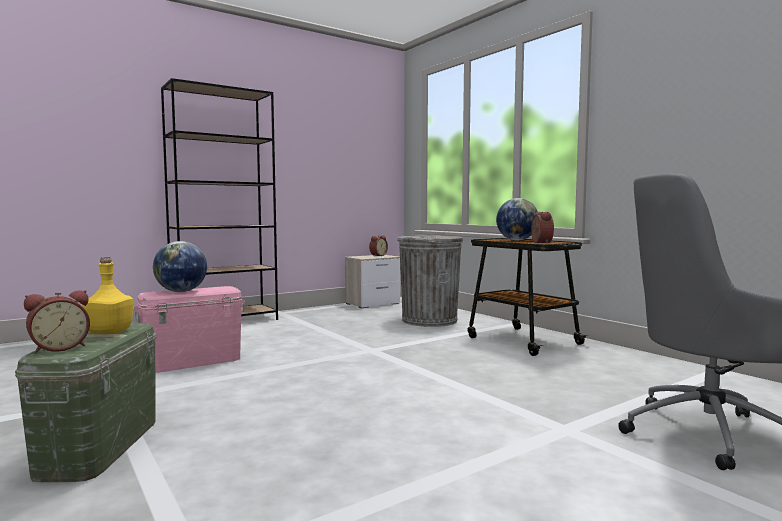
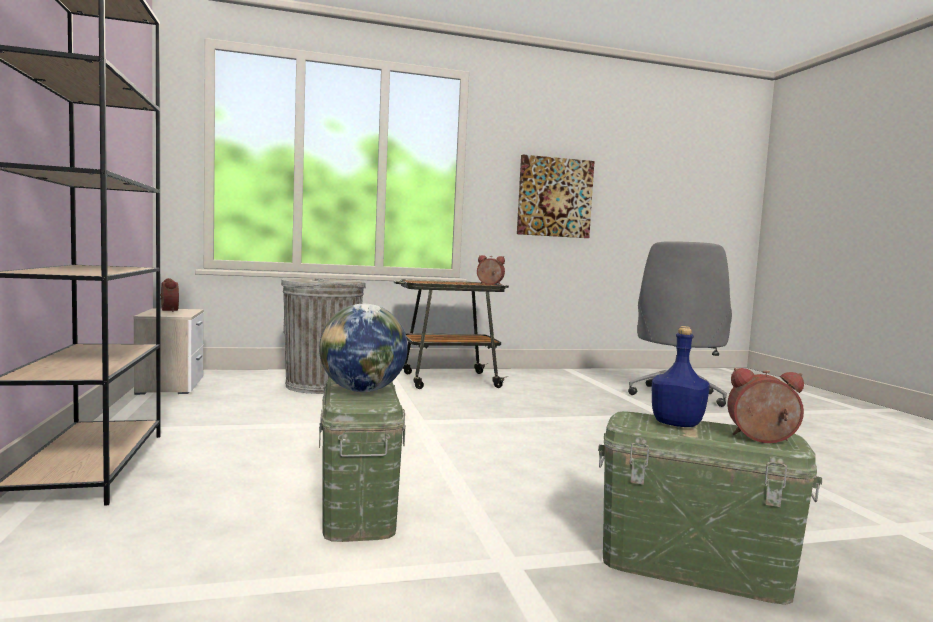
camera: 70 degrees left, 0 degrees up
(59, 348) = (762, 440): alarm clock -> alarm clock turned 60 degrees counterclockwise
(110, 332) = (676, 423): yellow bottle -> blue bottle
(193, 361) = (357, 505): pink storage box -> green storage box
(517, 240) = (433, 282): globe -> none
(700, 128) = (554, 197): none -> picture

